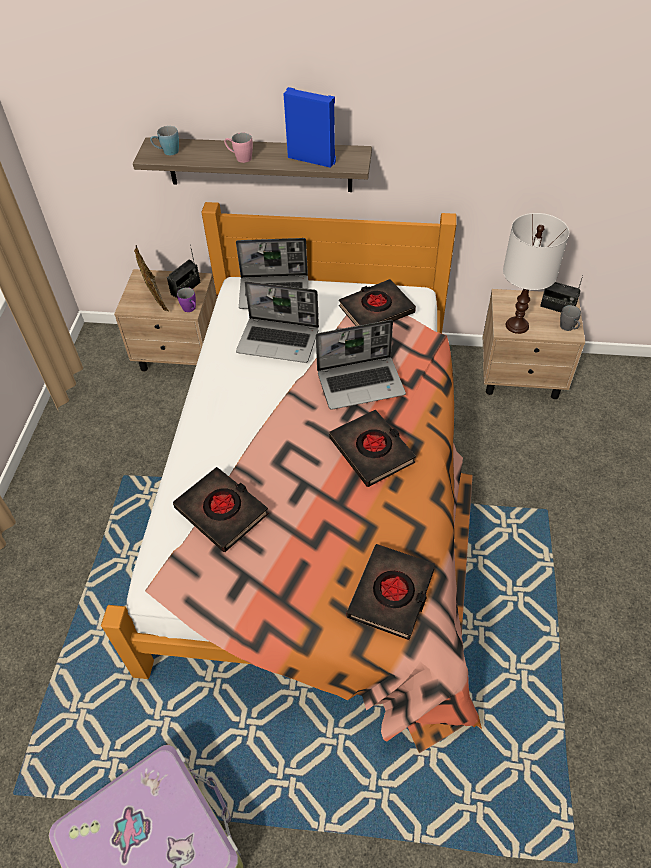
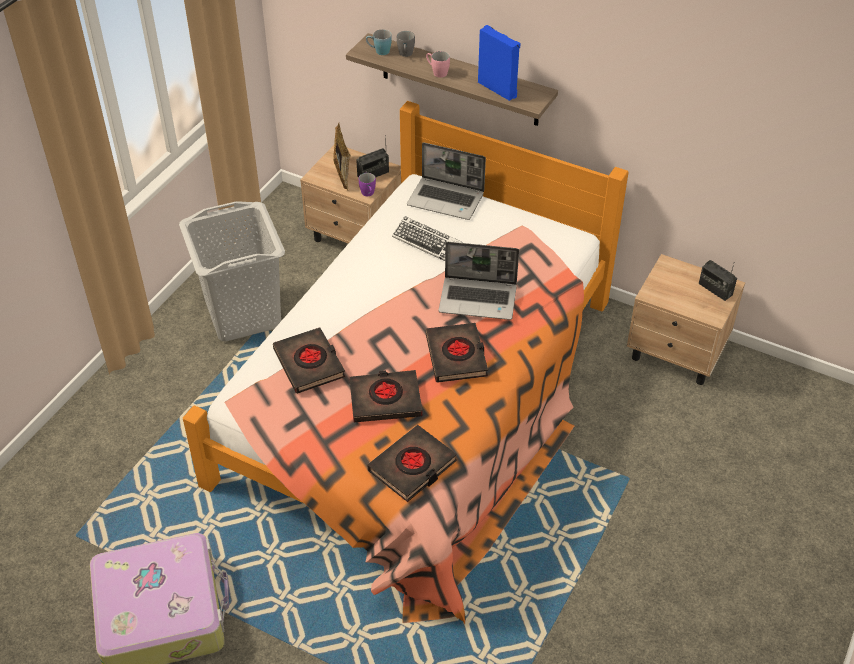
camera: 20 degrees right, 5 degrees down
(102, 467) = (244, 314): none -> grey laundry basket
(279, 341) = (427, 243): laptop -> keyboard
(376, 310) = (529, 240): black book -> black book (385, 400)
(517, 325) = (664, 294): white table lamp -> none
(569, 328) = (713, 311): grey mug -> grey mug (405, 55)

